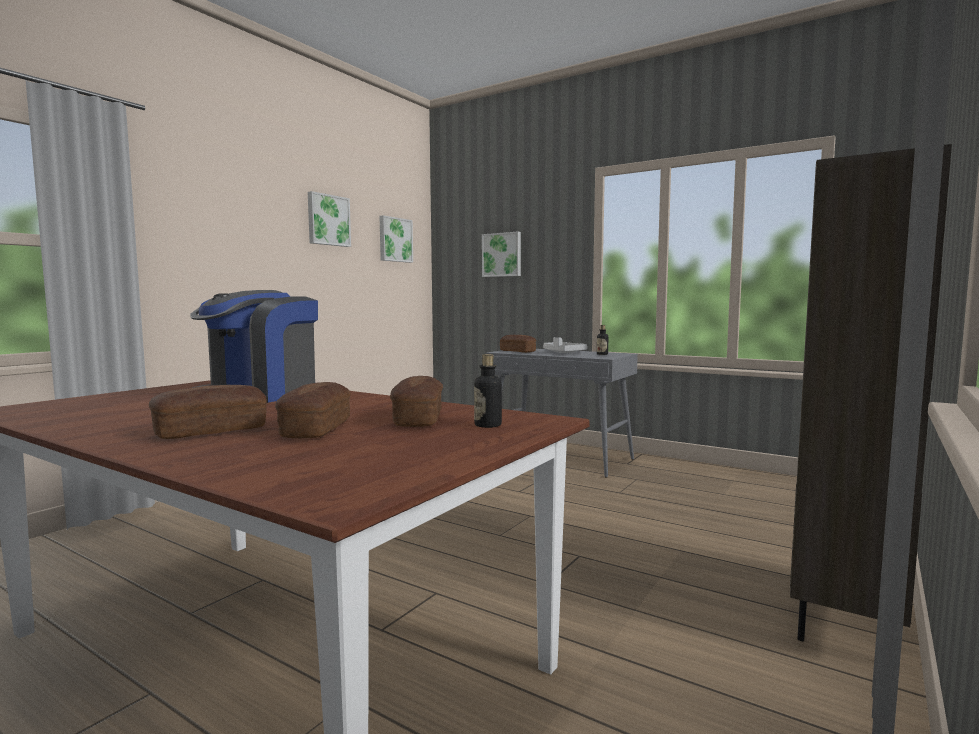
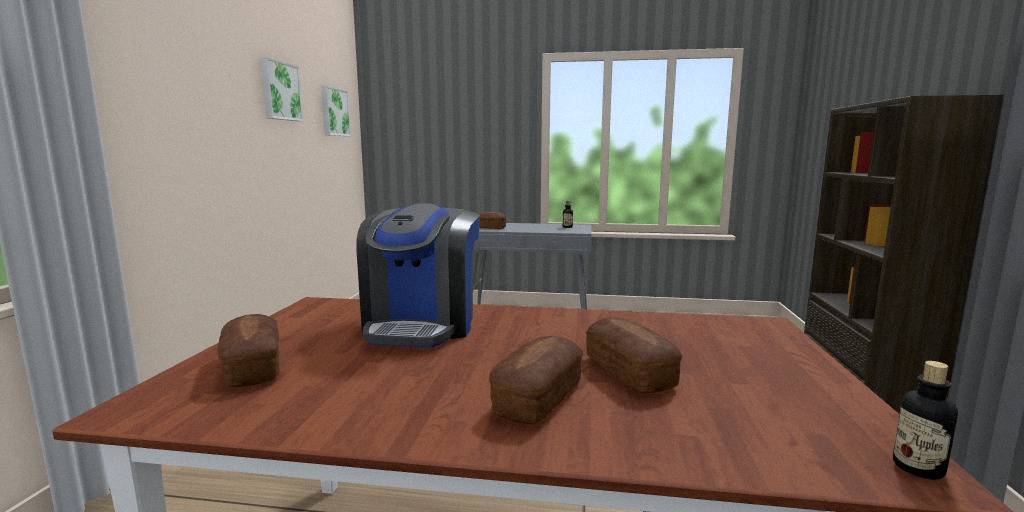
camera: 25 degrees left, 5 degrees up
(418, 419) = (673, 340): bread -> bread (253, 367)
(488, 425) = (747, 339): bottle -> bottle (918, 468)
(502, 255) = (445, 130): picture -> none
(562, 353) = (531, 227): grey tray -> none

